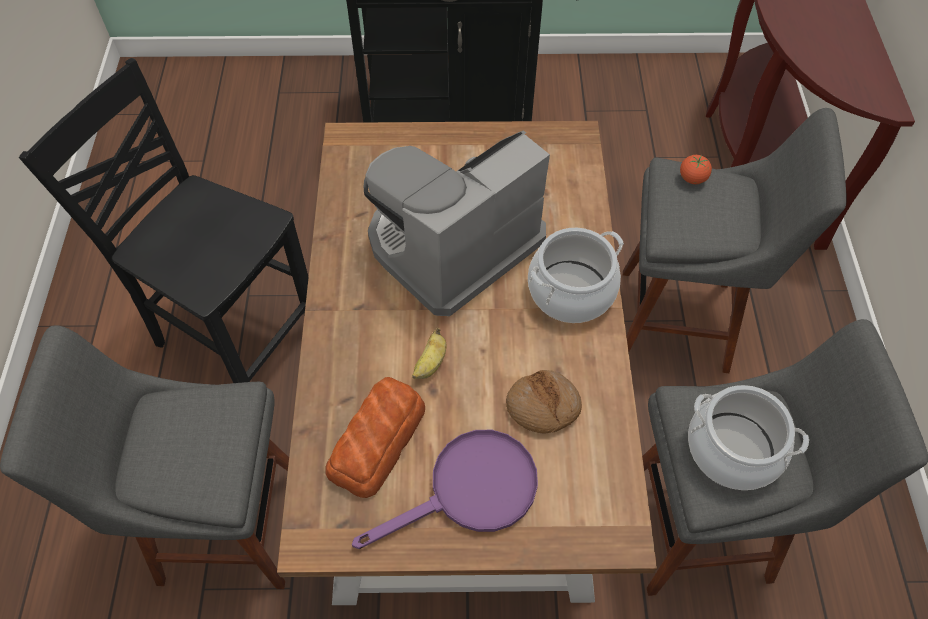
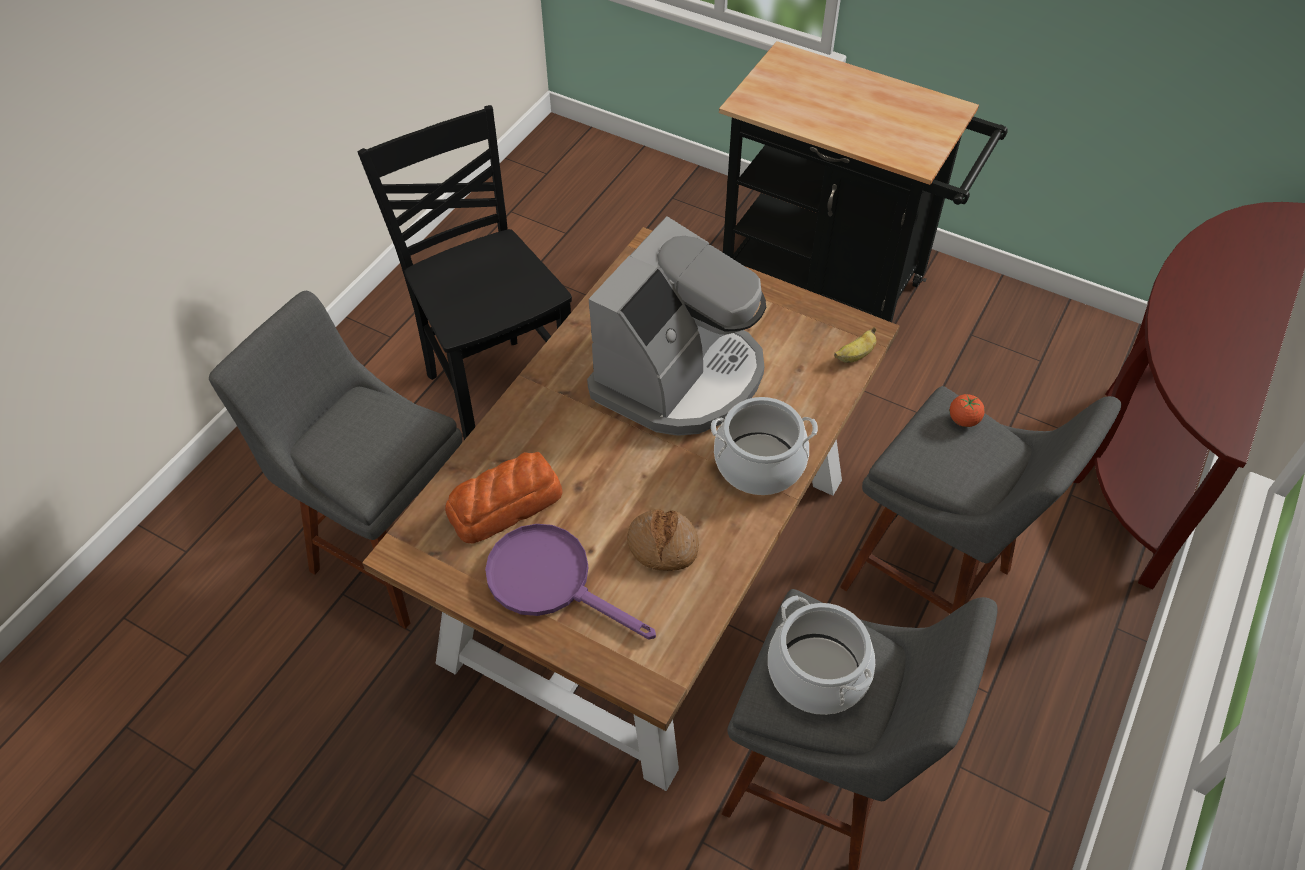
camera: 30 degrees right, 5 degrees down
(430, 364) = (591, 465): banana -> banana (855, 356)
(452, 245) = (680, 376): coffee machine -> coffee machine turned 135 degrees clockwise
(470, 491) = (552, 581): purple frying pan -> purple frying pan turned 150 degrees counterclockwise

